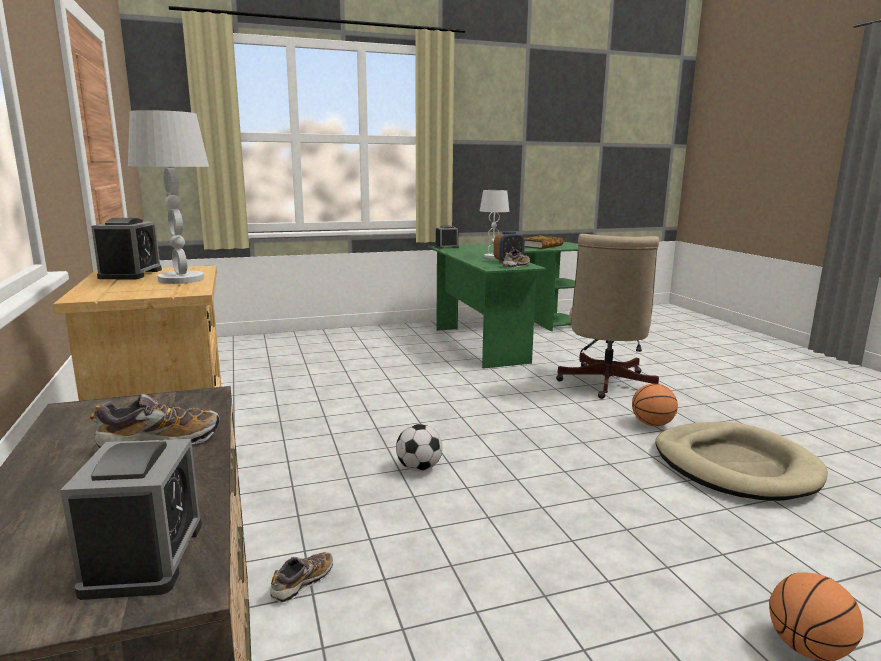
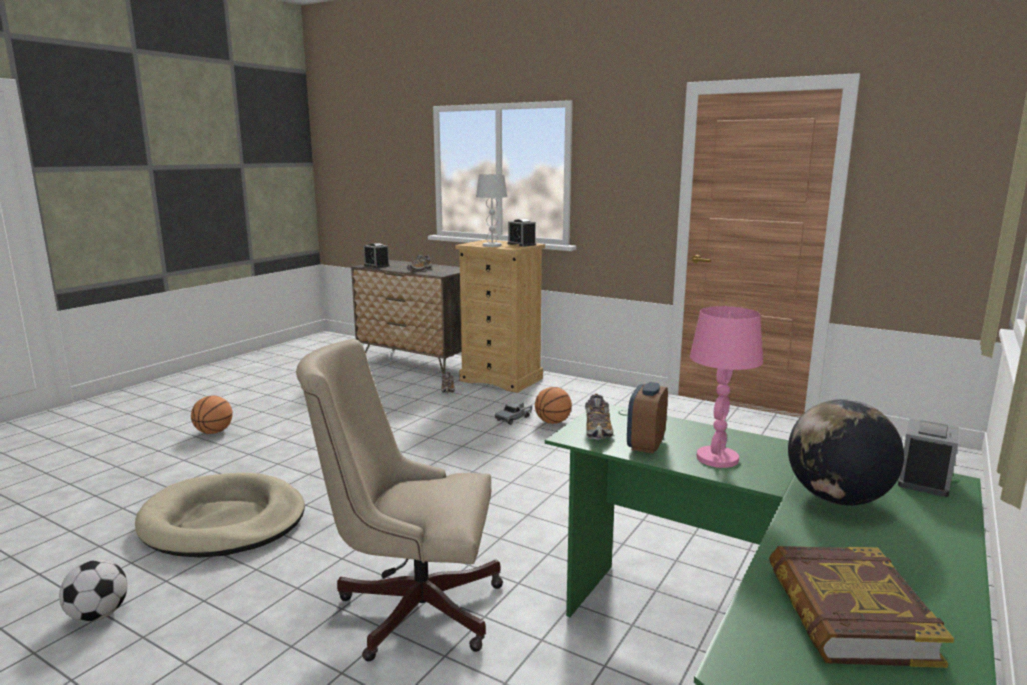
camera: 140 degrees right, 0 degrees up
(336, 475) = (514, 418): none -> toy truck
(419, 468) = (474, 436): football -> football (98, 615)
(485, 250) = (837, 498): none -> globe
(492, 257) = (717, 458): white table lamp -> pink table lamp
(604, 384) = (410, 606): beige office chair -> beige office chair turned 60 degrees counterclockwise
(652, 424) = (314, 546): basketball -> basketball (552, 422)

